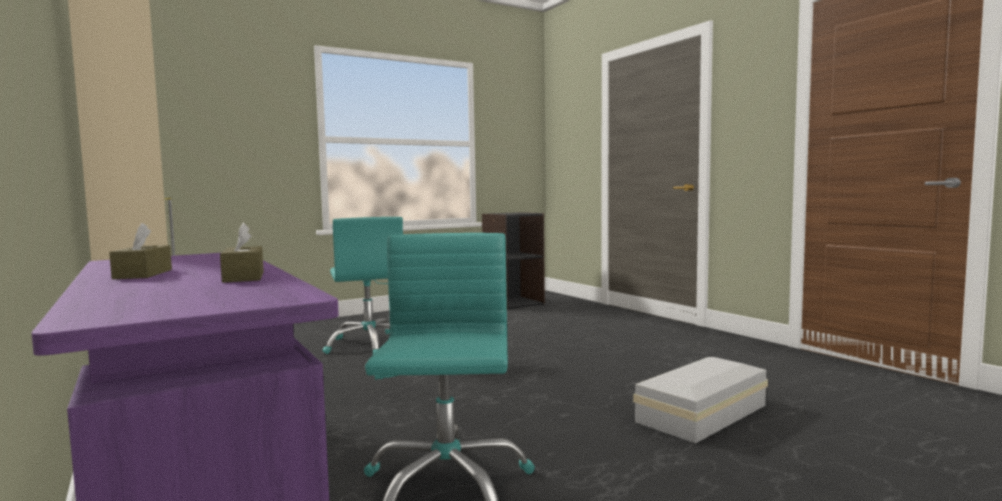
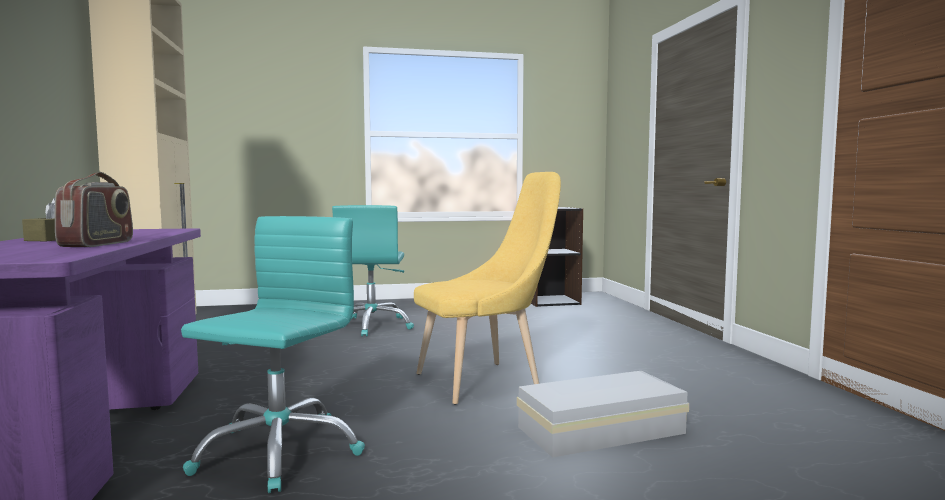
camera: 20 degrees right, 0 degrees up
(244, 277) = (98, 244): brown tissue box -> radio
(552, 384) = (485, 380): none -> yellow chair

